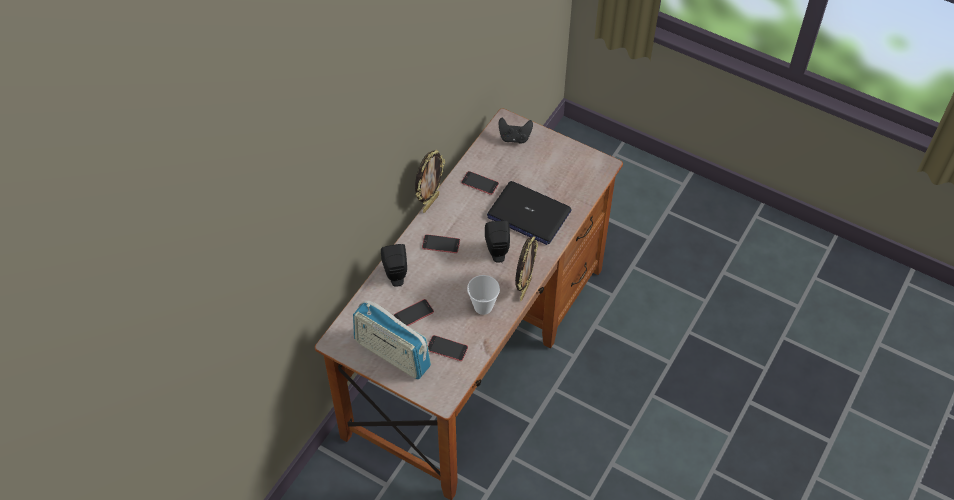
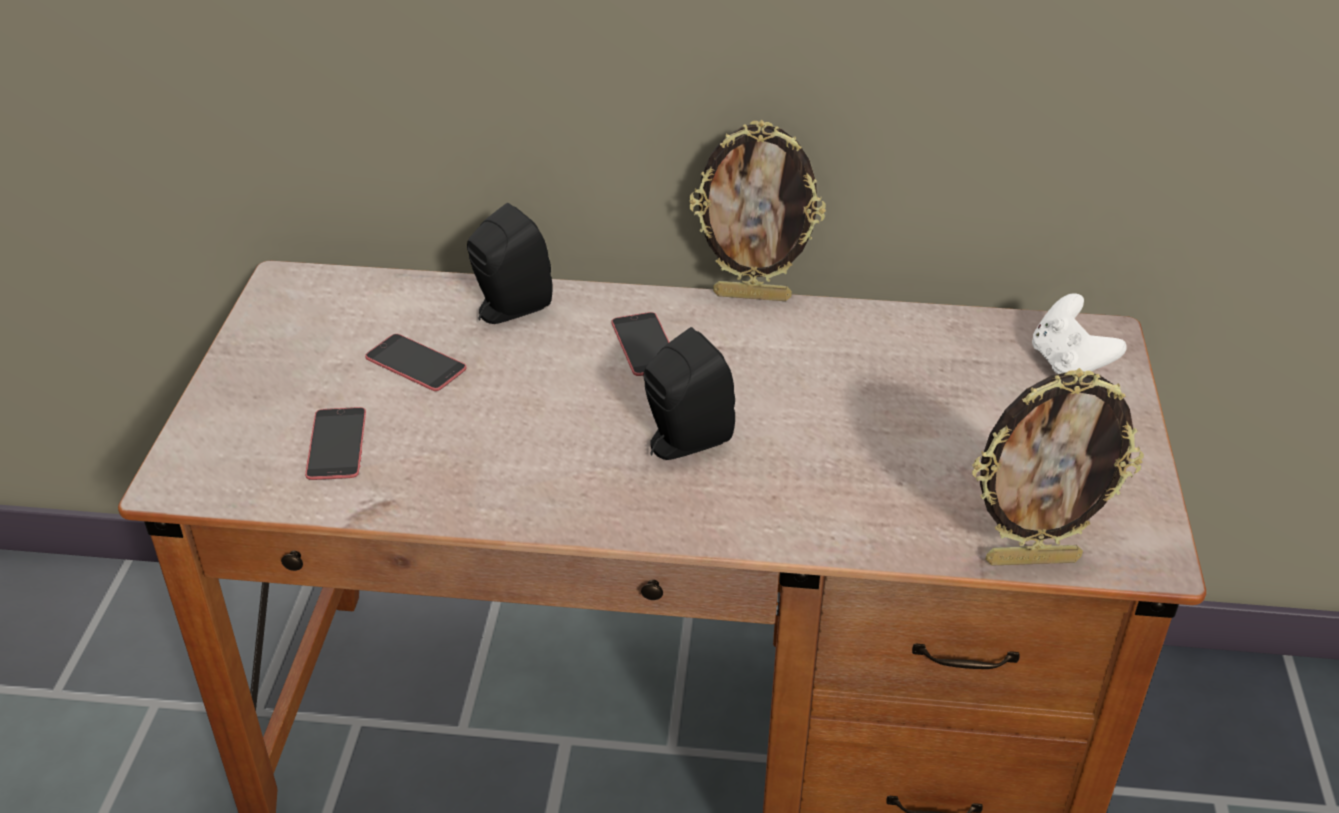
camera: 65 degrees right, 15 degrees down
(392, 354) = (284, 366): radio -> none
(480, 183) = (874, 350): phone -> none
(483, 306) = (496, 467): cup -> none
(514, 137) = (1068, 364): black game controller -> white game controller
(524, 289) = (596, 524): picture frame -> picture frame (1032, 559)
(528, 214) = (849, 459): laptop -> none

